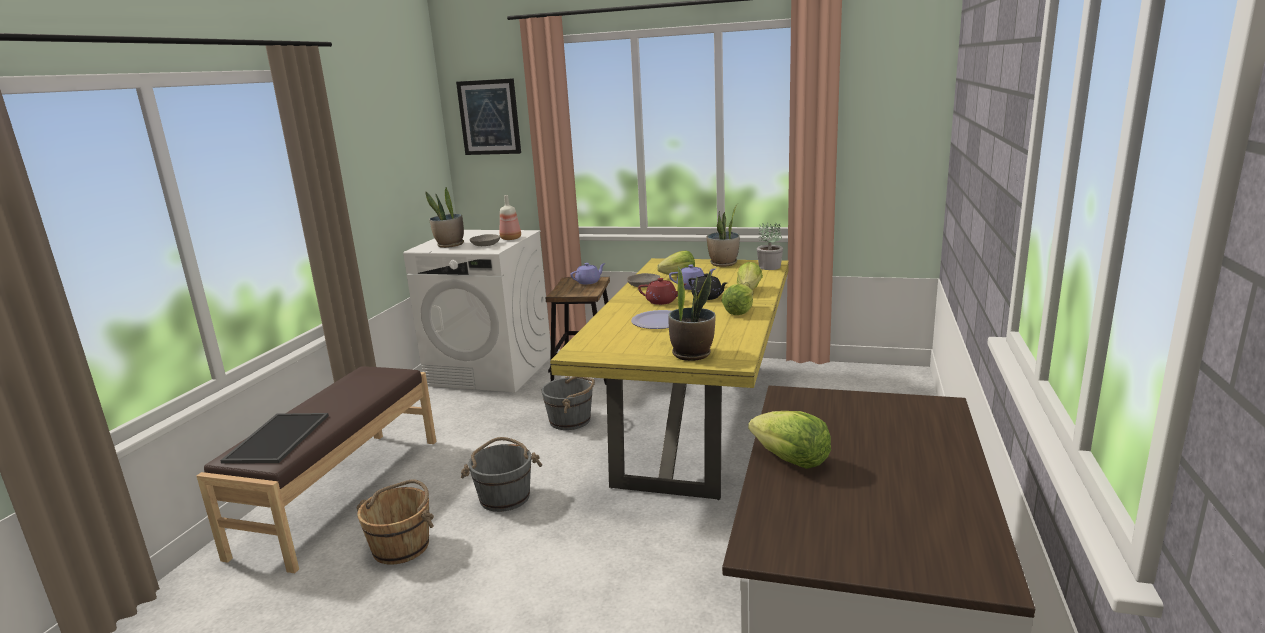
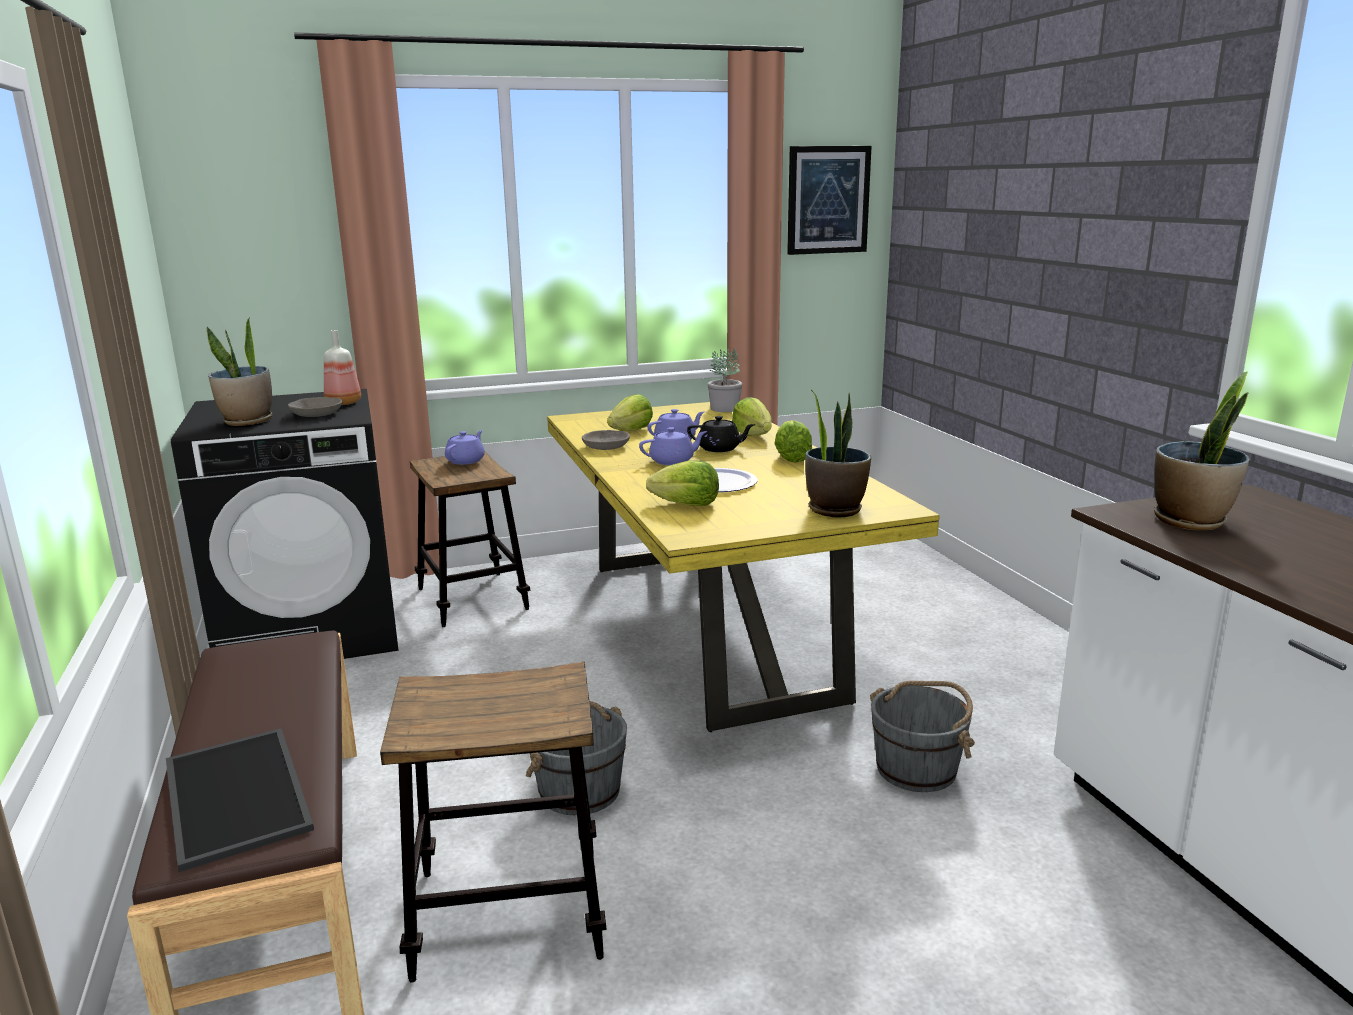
camera: 35 degrees left, 0 degrees up
(402, 546) = (509, 913): brown bucket -> stool
(489, 117) = (248, 204): picture -> picture (828, 200)
(491, 370) = (312, 630): white washing machine -> black washing machine
(571, 420) = (539, 666): grey bucket -> grey bucket (917, 769)
(662, 301) = (673, 461): red teapot -> purple teapot
(723, 264) = (660, 411): potted plant -> potted plant (1191, 521)
(790, 460) = (1259, 567): lettuce -> lettuce (686, 505)

